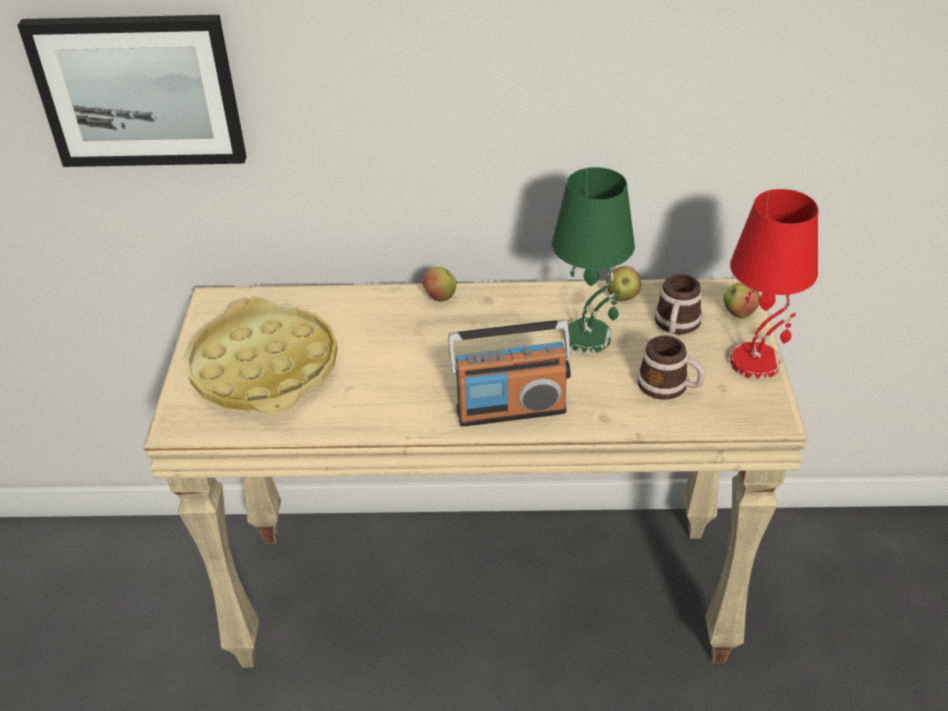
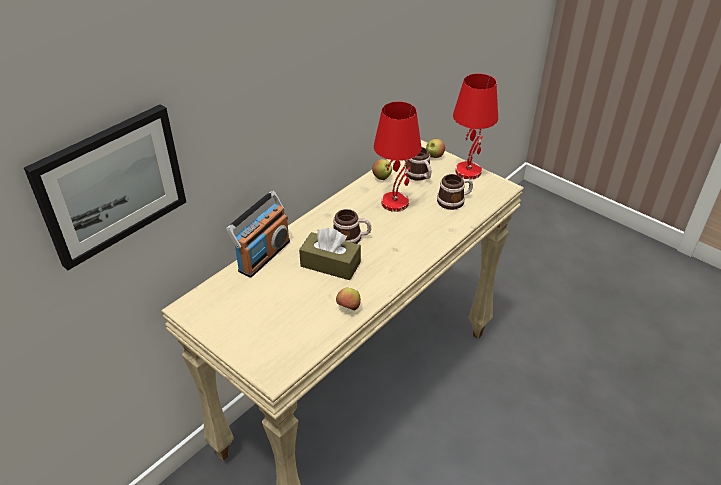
camera: 50 degrees left, 0 degrees up
(265, 368) = (273, 317): yellow tray -> none
(402, 355) = (330, 264): none -> brown tissue box
(440, 298) = (304, 228): apple -> apple (348, 308)
(470, 343) = (351, 238): none -> mug
(510, 409) = (412, 252): radio -> radio (263, 256)
(589, 337) = (395, 202): green table lamp -> red table lamp

